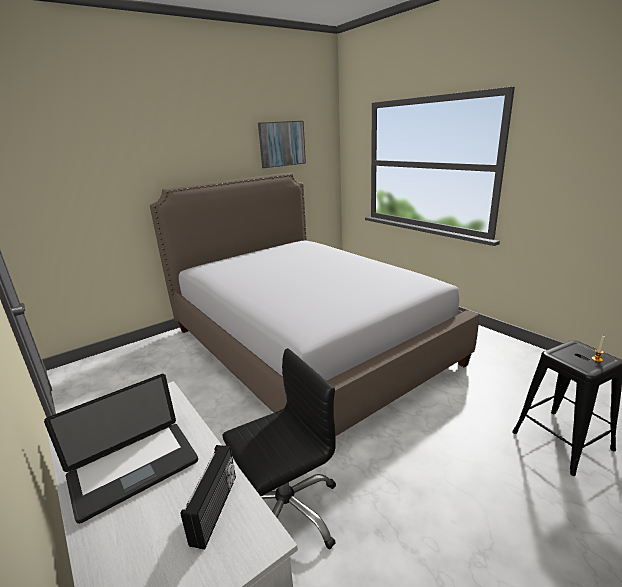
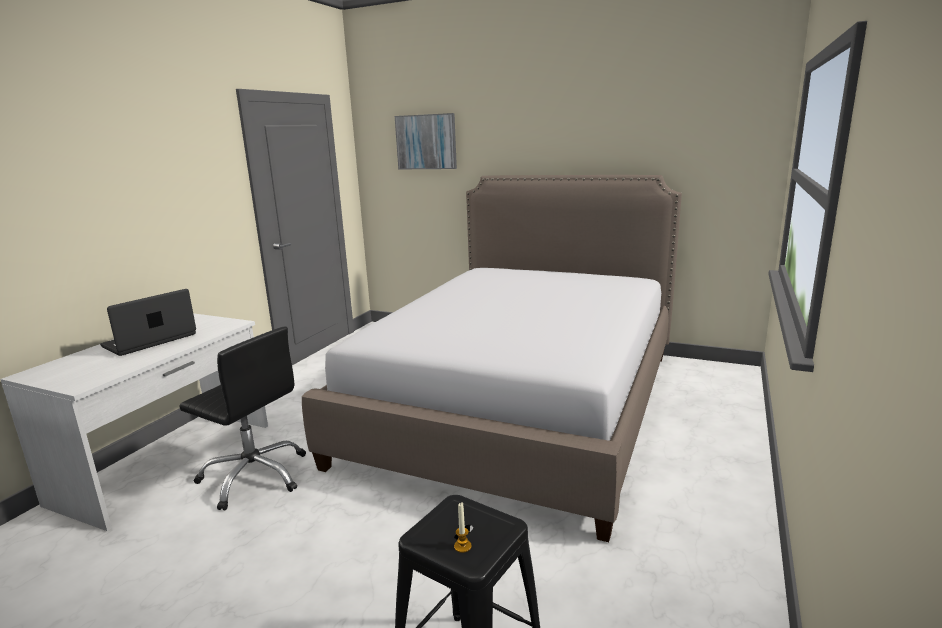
camera: 60 degrees right, 5 degrees down
(133, 469) = (150, 340): laptop -> laptop turned 105 degrees clockwise
(216, 509) = (109, 369): radio -> none
(282, 144) = (662, 132): picture -> picture (426, 142)

